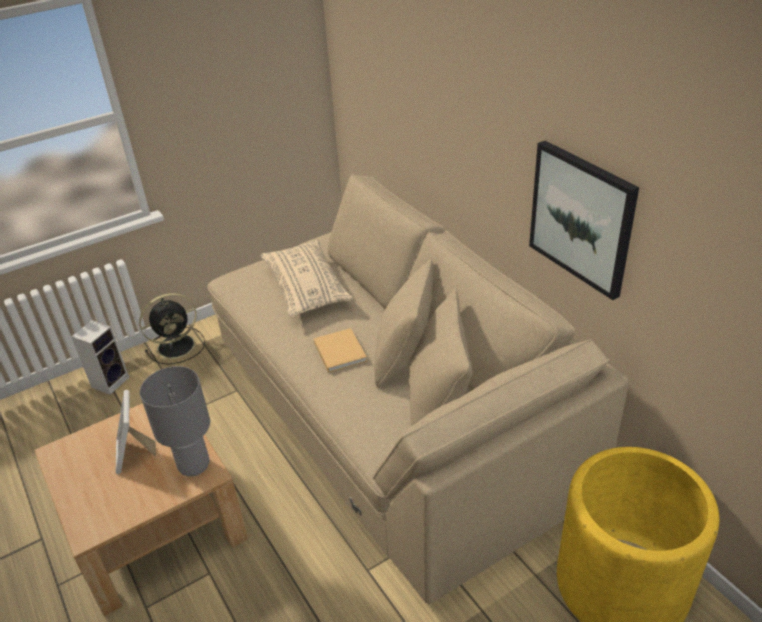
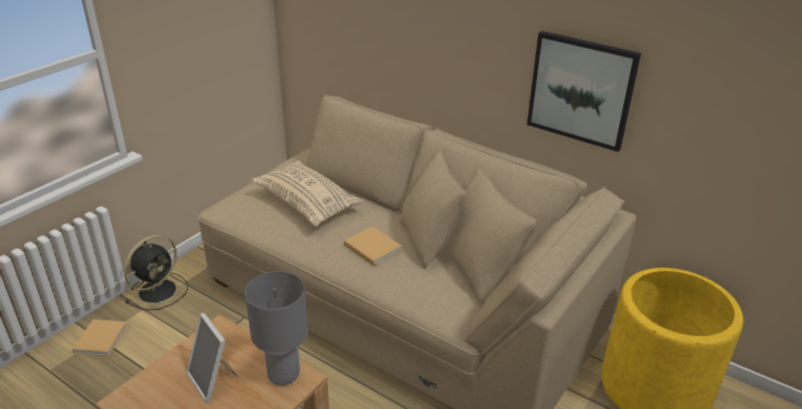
camera: 25 degrees left, 5 degrees down
(110, 381) = (101, 337): speaker -> beige book

